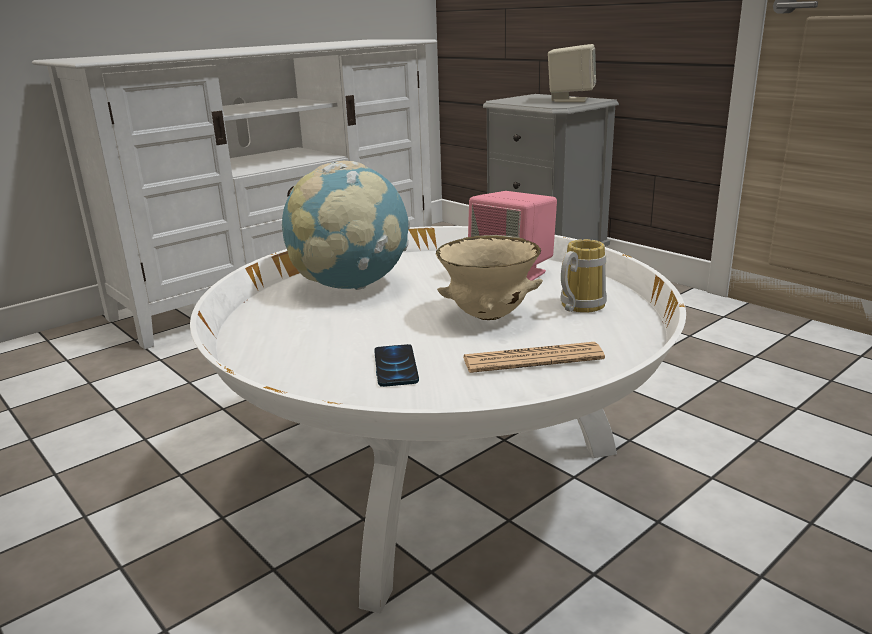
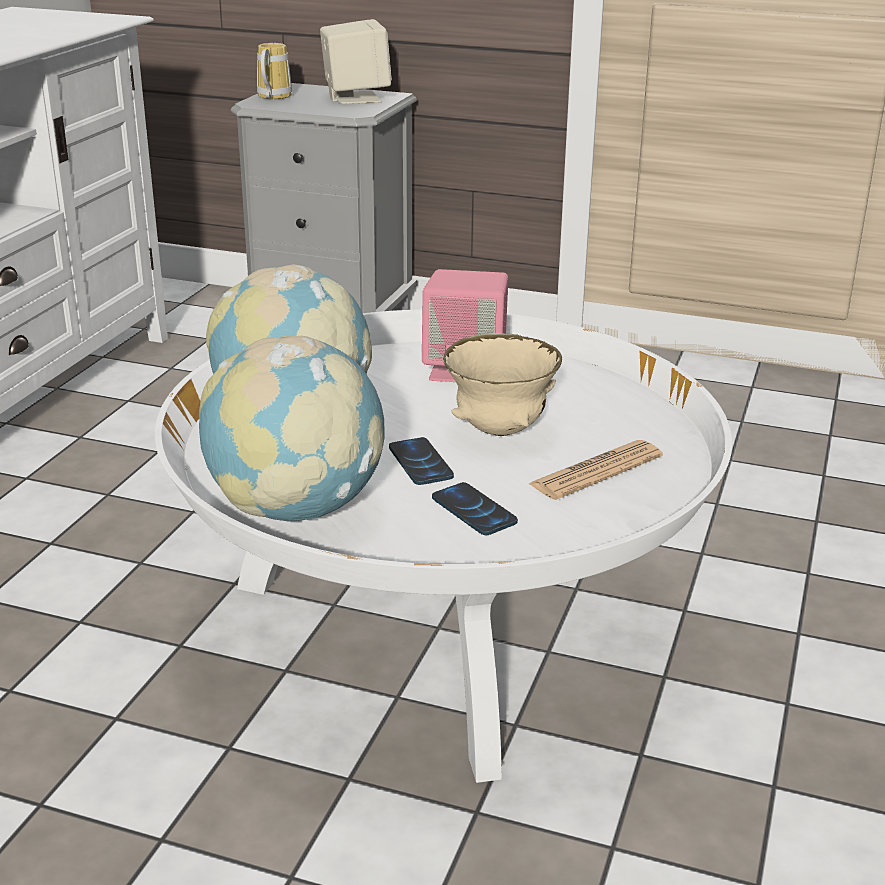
camera: 30 degrees left, 5 degrees up
(275, 338) = (296, 508): none -> globe
(399, 326) = (420, 463): none -> phone
(577, 306) = (576, 400): mug -> mug (271, 97)

